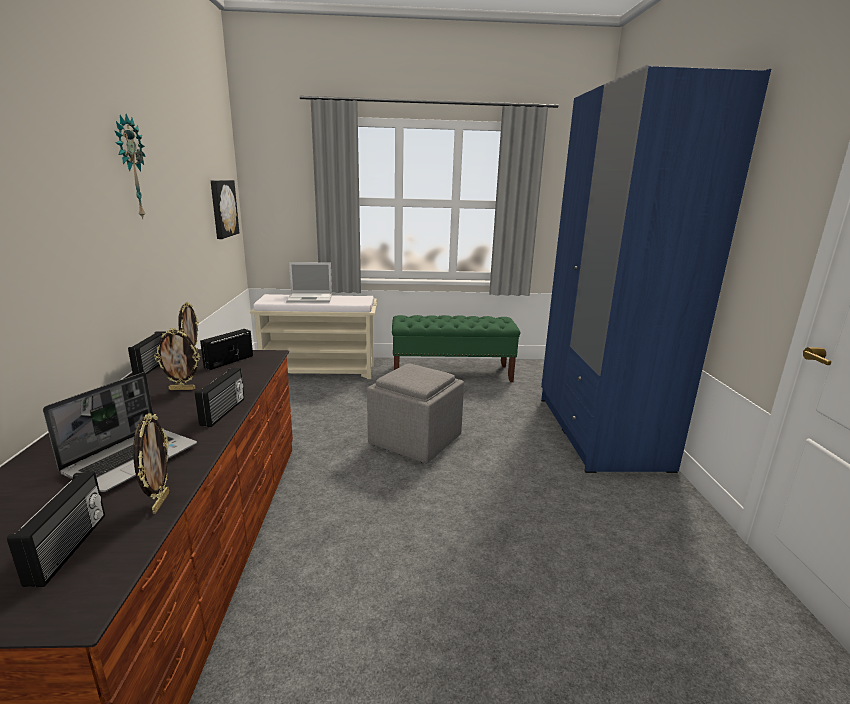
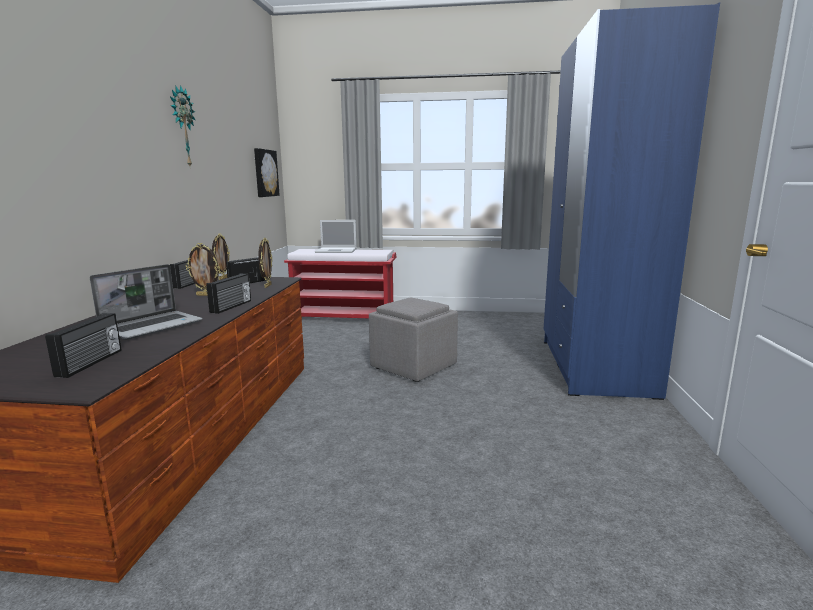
camera: 10 degrees right, 5 degrees down
(160, 502) = (162, 346): picture frame -> picture frame (267, 286)
(320, 371) = (344, 317): beige bench -> red bench
(452, 373) = (464, 321): green bench -> none

